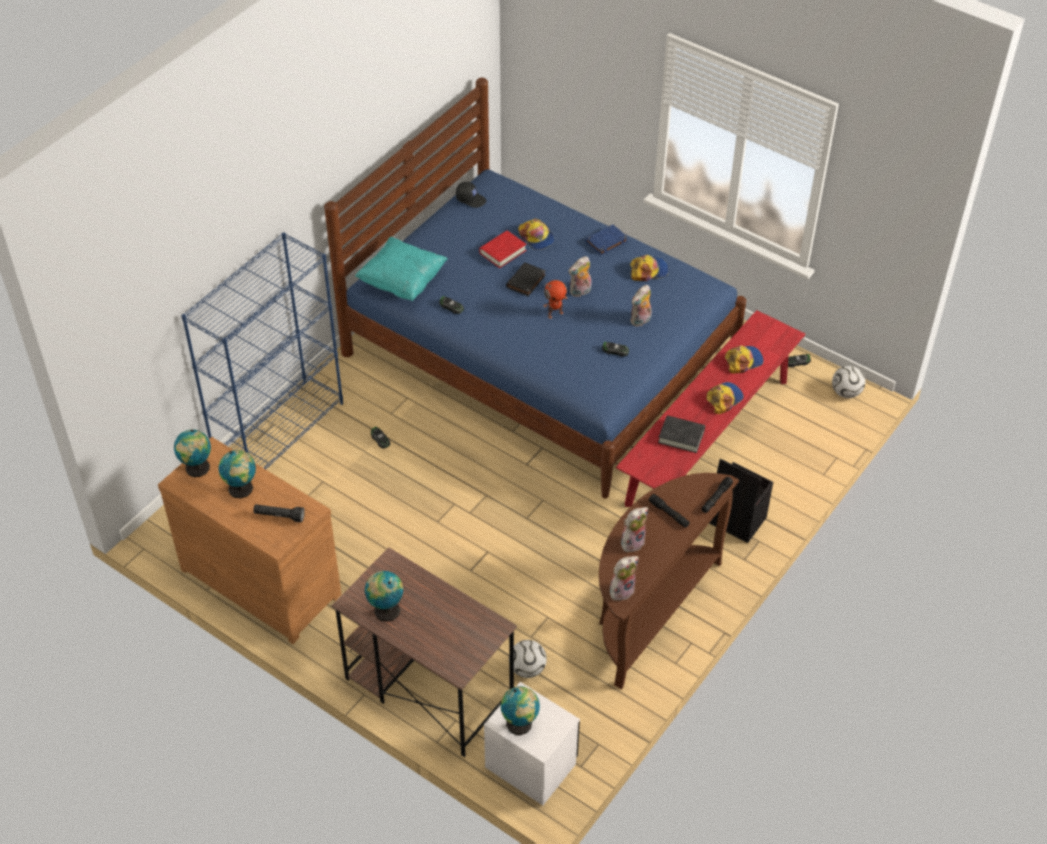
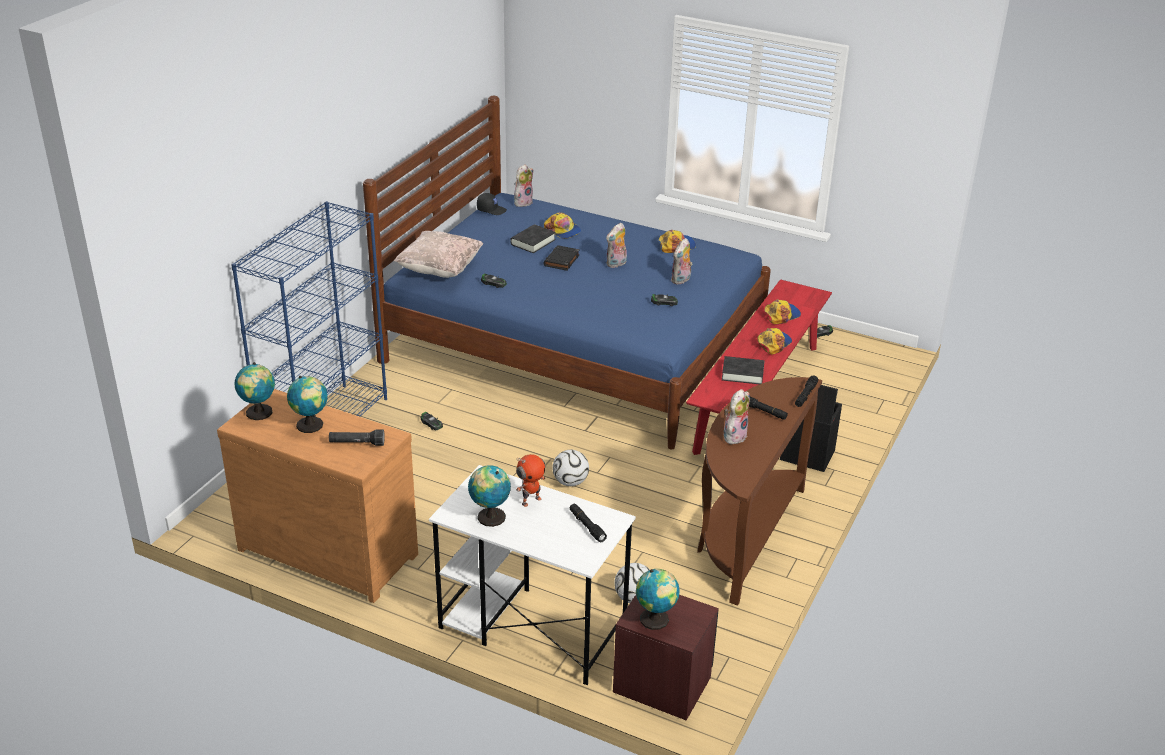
camera: 10 degrees left, 15 degrees down
(402, 282) = (439, 270): turquoise pillow -> beige pillow
(428, 688) = (531, 626): brown desk -> white desk
(470, 632) = (587, 526): none -> black flashlight
(502, 252) = (533, 242): red book -> black book
(531, 765) = (662, 684): white nightstand -> brown nightstand
(555, 313) = (596, 280): toy robot -> toy robot (531, 500)
(606, 242) = (629, 229): blue book -> none
(621, 589) = (737, 474): plush toy -> plush toy (523, 202)
(846, 392) = (874, 352): football -> football (570, 482)

